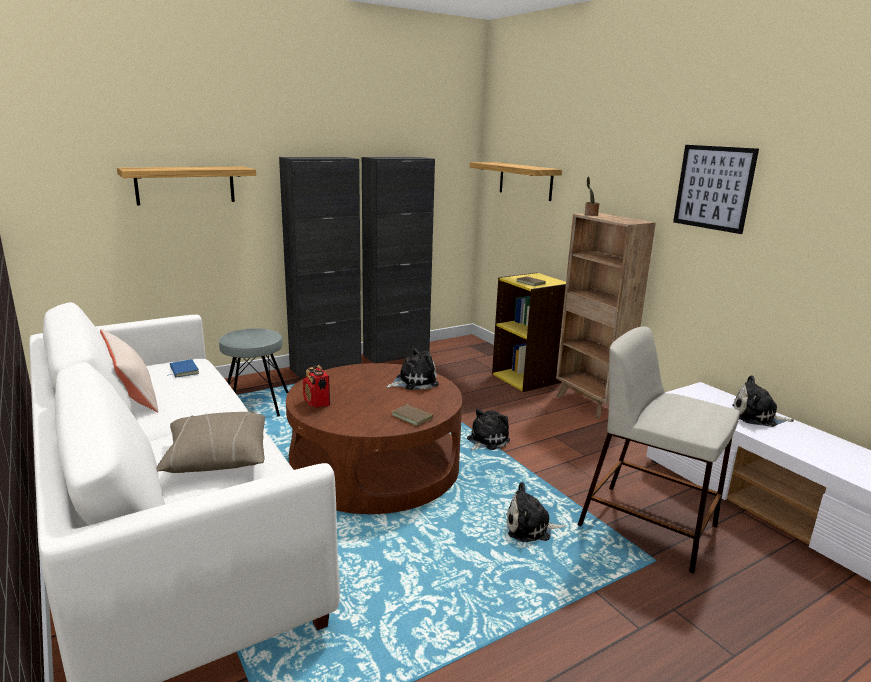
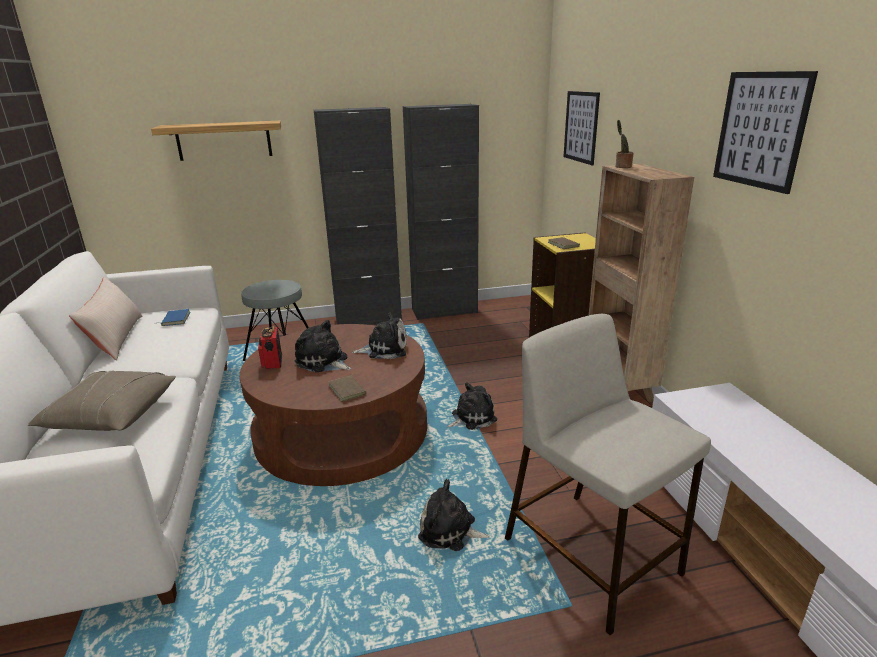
camera: 20 degrees right, 5 degrees up
(525, 181) = (581, 127): shelf -> picture
(757, 417) = (775, 443): plush toy -> plush toy (323, 362)

